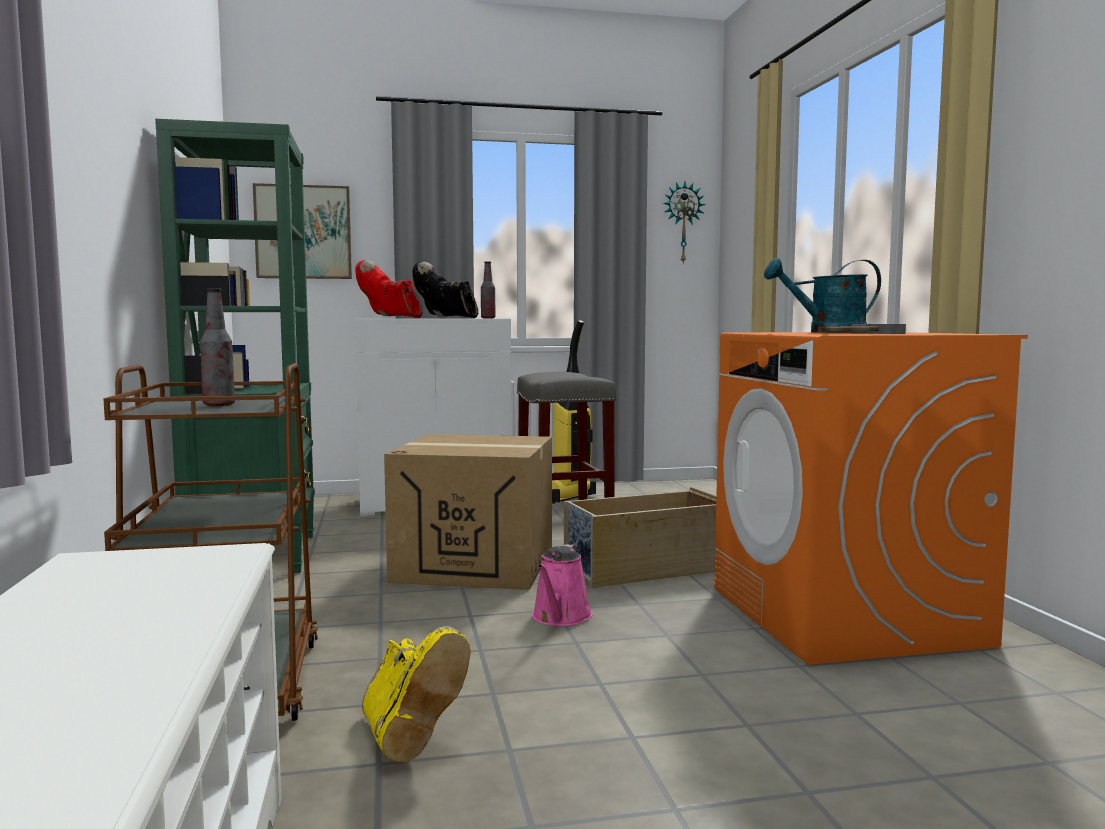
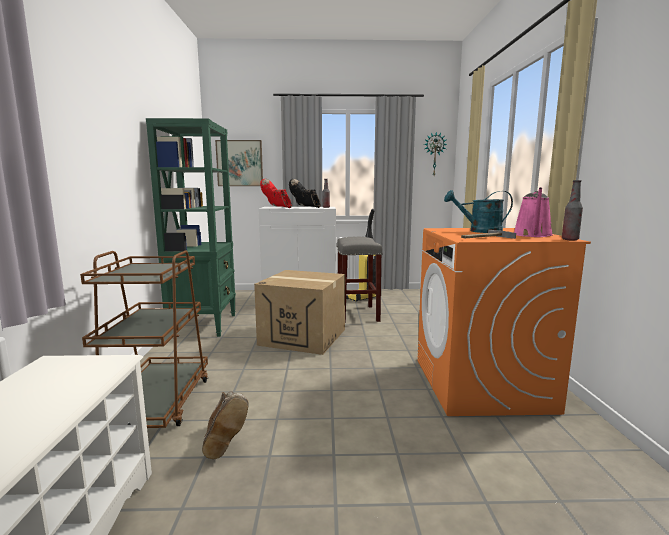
camera: 10 degrees right, 5 degrees up
(219, 405) = (145, 272): bottle -> bottle (570, 239)
(408, 739) = (224, 443): yellow boot -> brown boot
(560, 618) = (330, 374): pink watering can -> pink watering can (533, 235)
(644, 570) = (386, 346): beige storage box -> none

